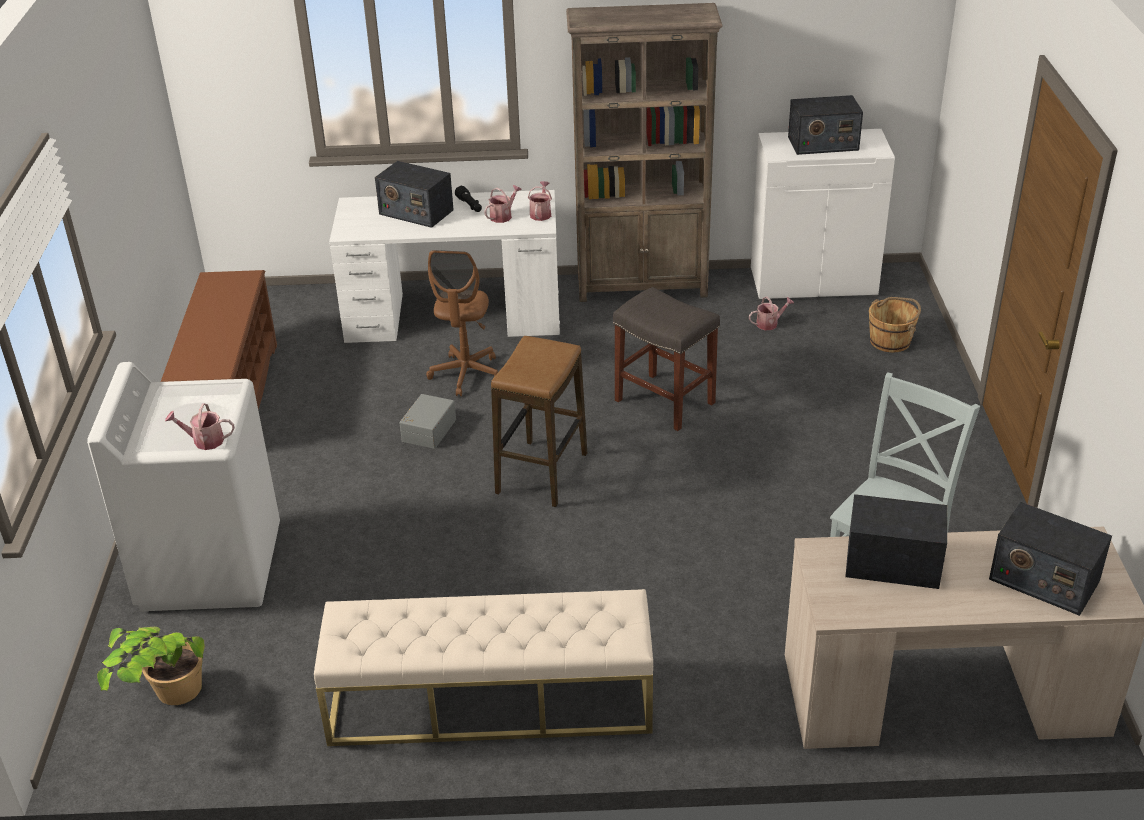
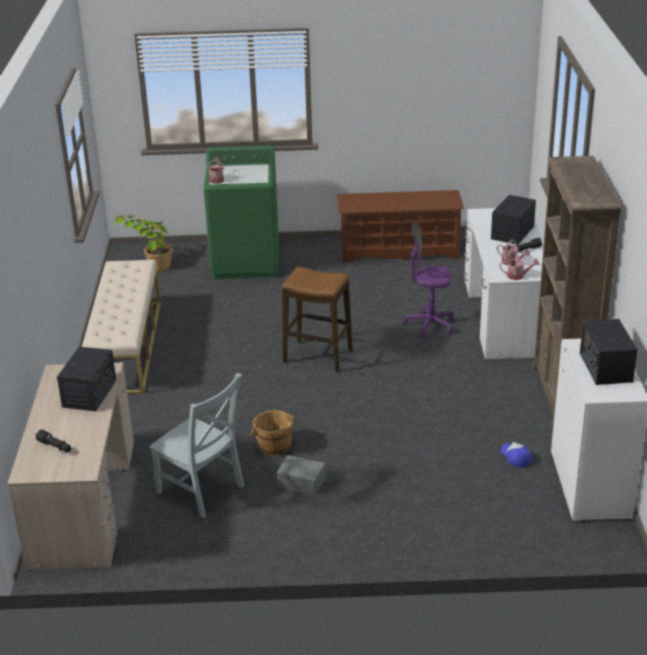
camera: 90 degrees right, 5 degrees down
(210, 566) = (246, 263): white washing machine -> green washing machine
(427, 430) = (366, 315): grey storage box -> grey storage box (301, 481)
(466, 374) = (429, 324): brown office chair -> purple office chair
(666, 402) = (399, 404): grey stool -> none
(769, 323) = (515, 457): watering can -> cap
(891, 341) = (495, 522): brown bucket -> brown bucket (274, 446)
(1043, 580) = (55, 446): radio -> black flashlight

